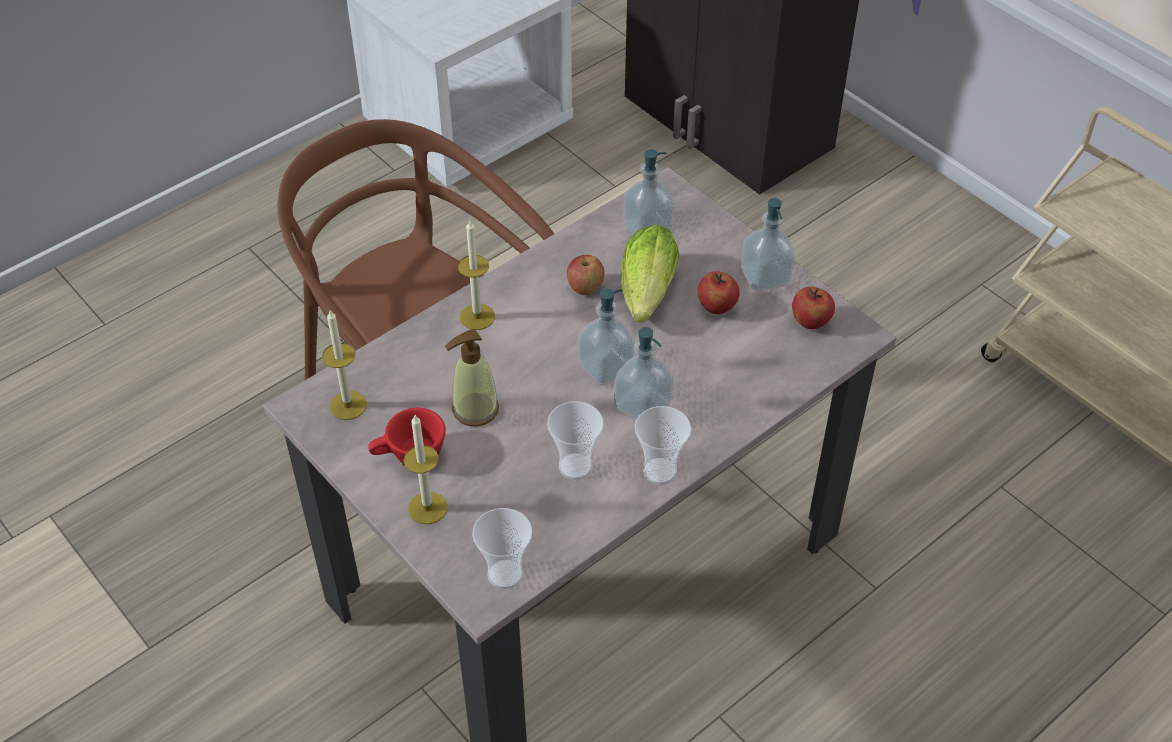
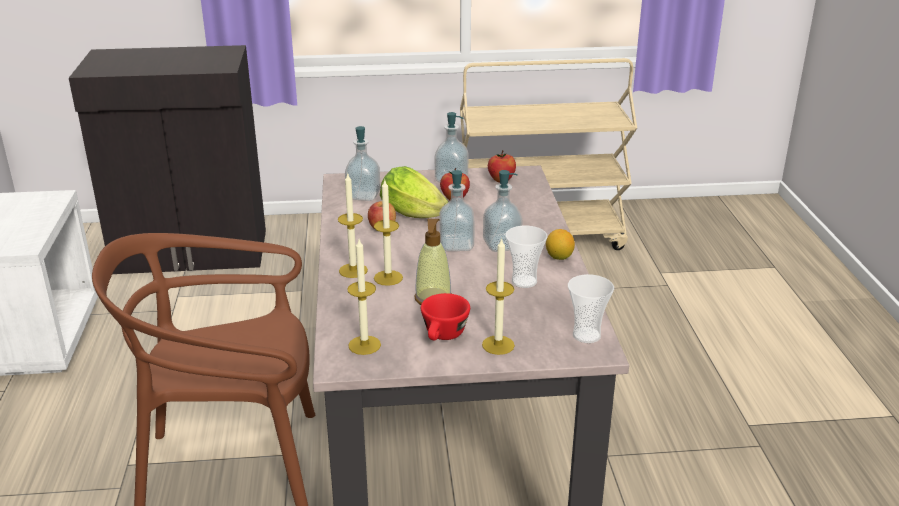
camera: 55 degrees left, 20 degrees down
(486, 351) = (388, 278): none -> candle
(660, 471) = (559, 257): cup -> lemon

